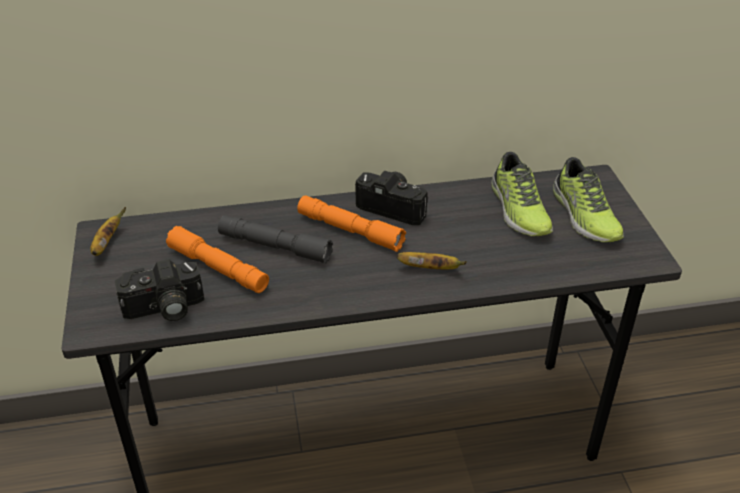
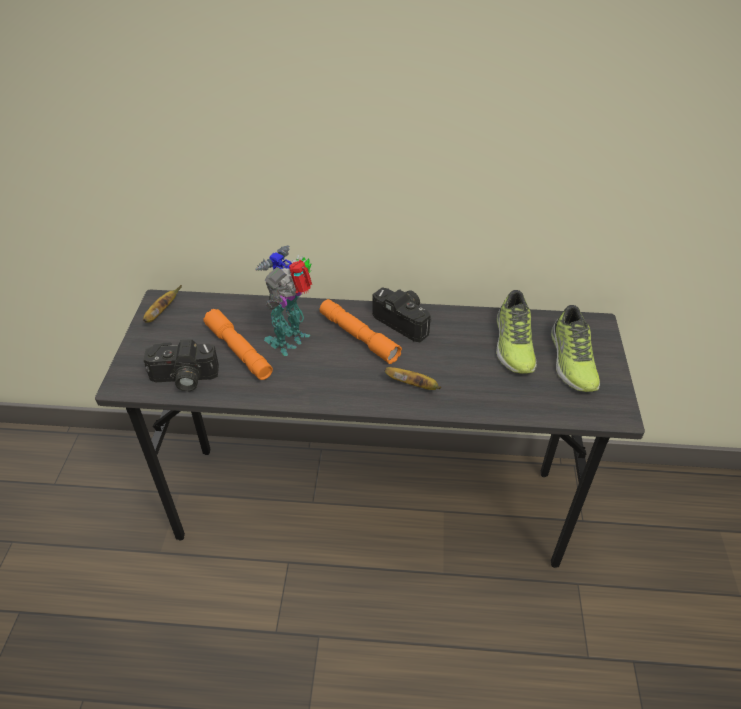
camera: 15 degrees right, 5 degrees up
(275, 247) = (291, 340): grey flashlight -> toy robot

